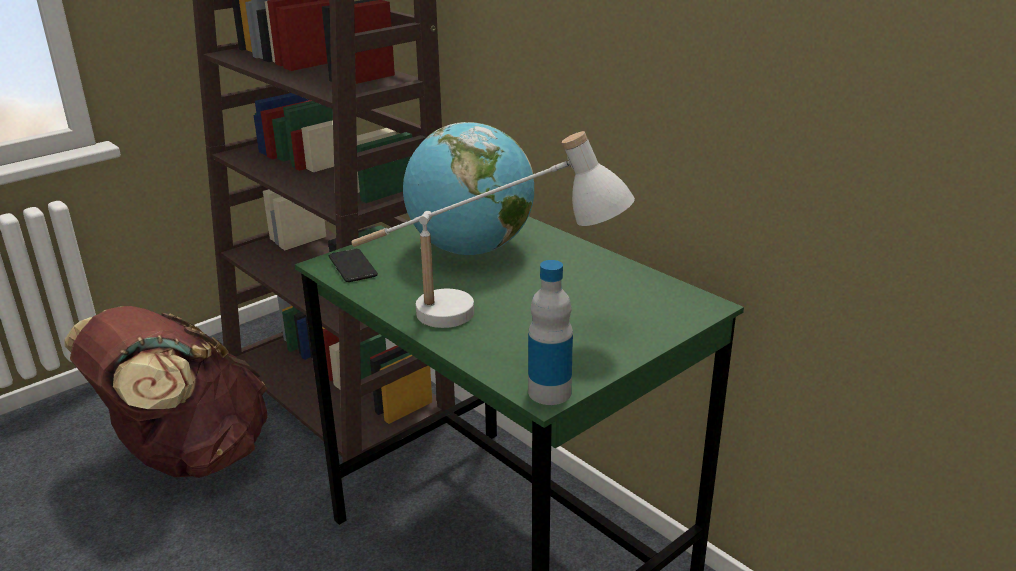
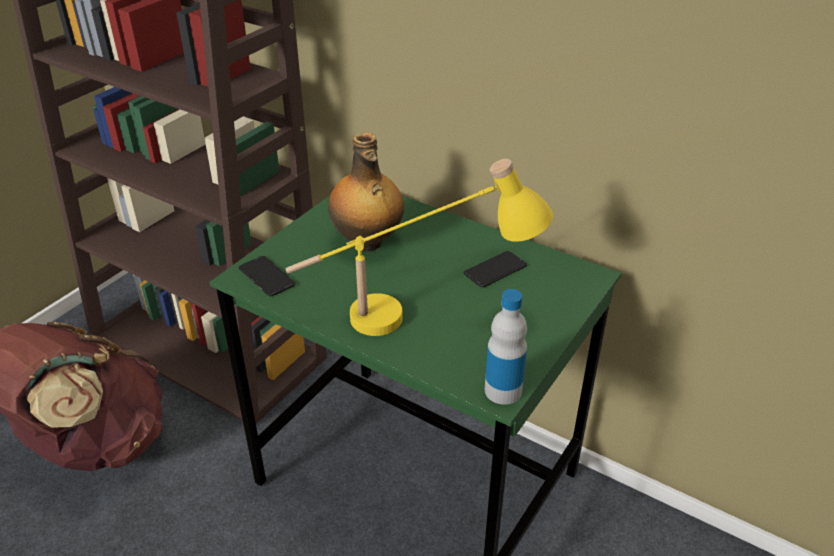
camera: 15 degrees left, 10 degrees up
(470, 250) = (367, 242): globe -> bottle
(487, 318) = (416, 318): white table lamp -> yellow table lamp
(597, 288) = (495, 270): none -> phone

